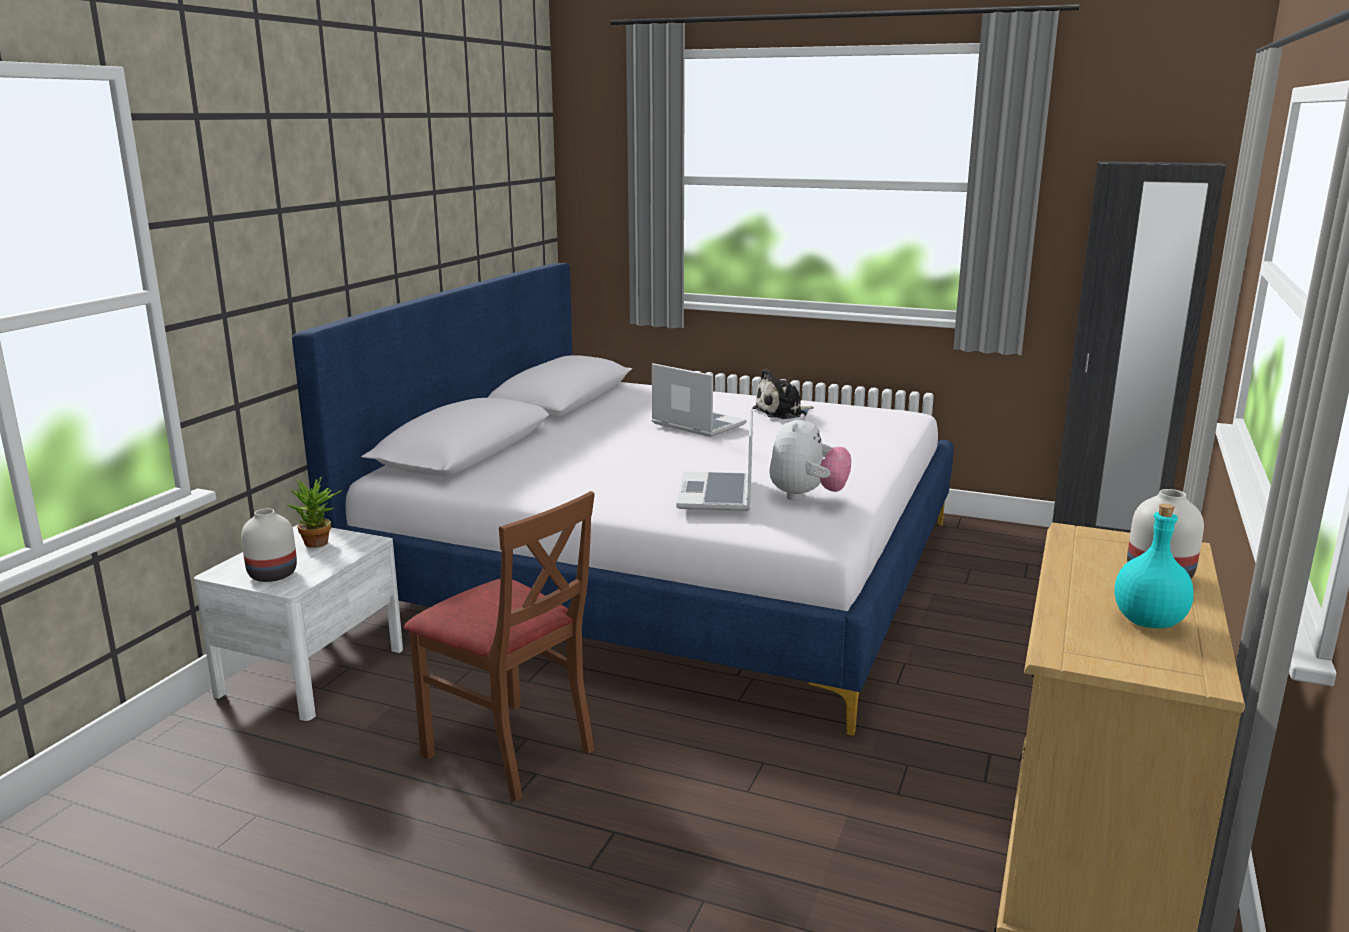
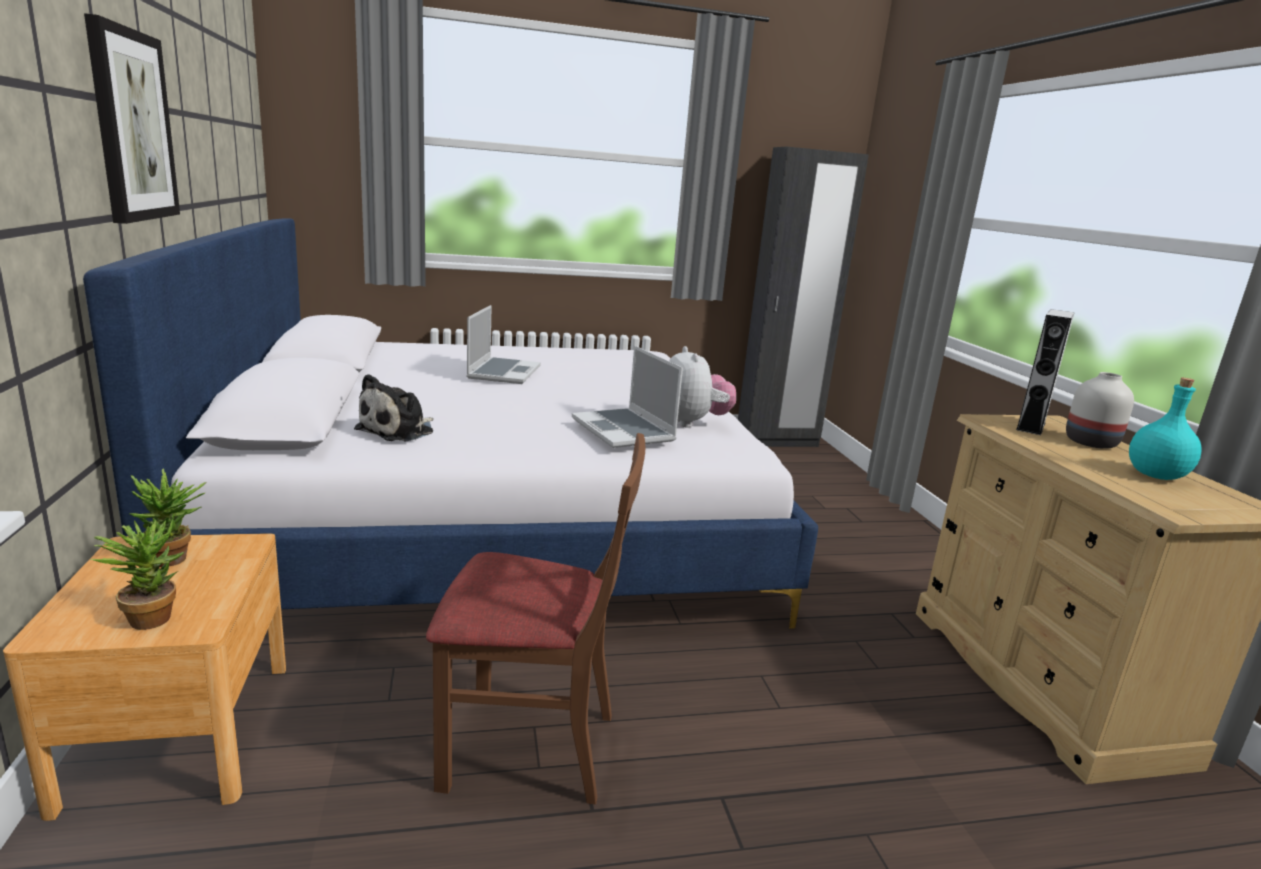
camera: 35 degrees left, 0 degrees up
(274, 575) = (150, 616): white vase -> potted plant
(312, 671) = (180, 732): white nightstand -> brown nightstand
(365, 218) = (132, 126): none -> picture
(696, 424) = (503, 372): laptop -> laptop turned 90 degrees clockwise
(783, 412) = (559, 357): plush toy -> plush toy (399, 430)
(1119, 547) = (1031, 426): none -> grey speaker

